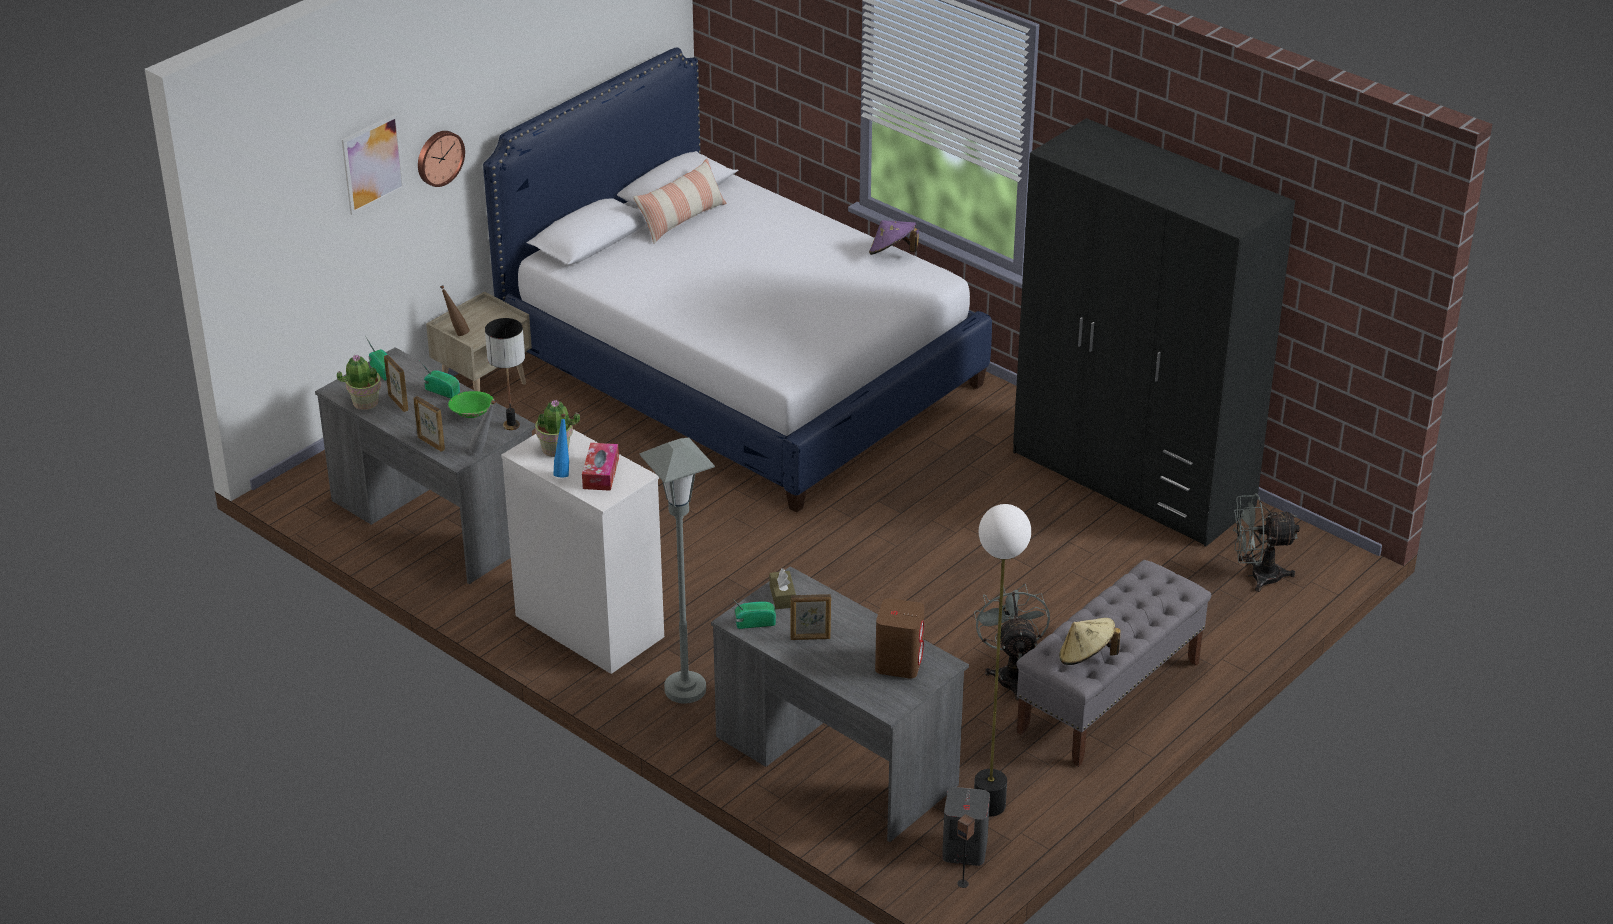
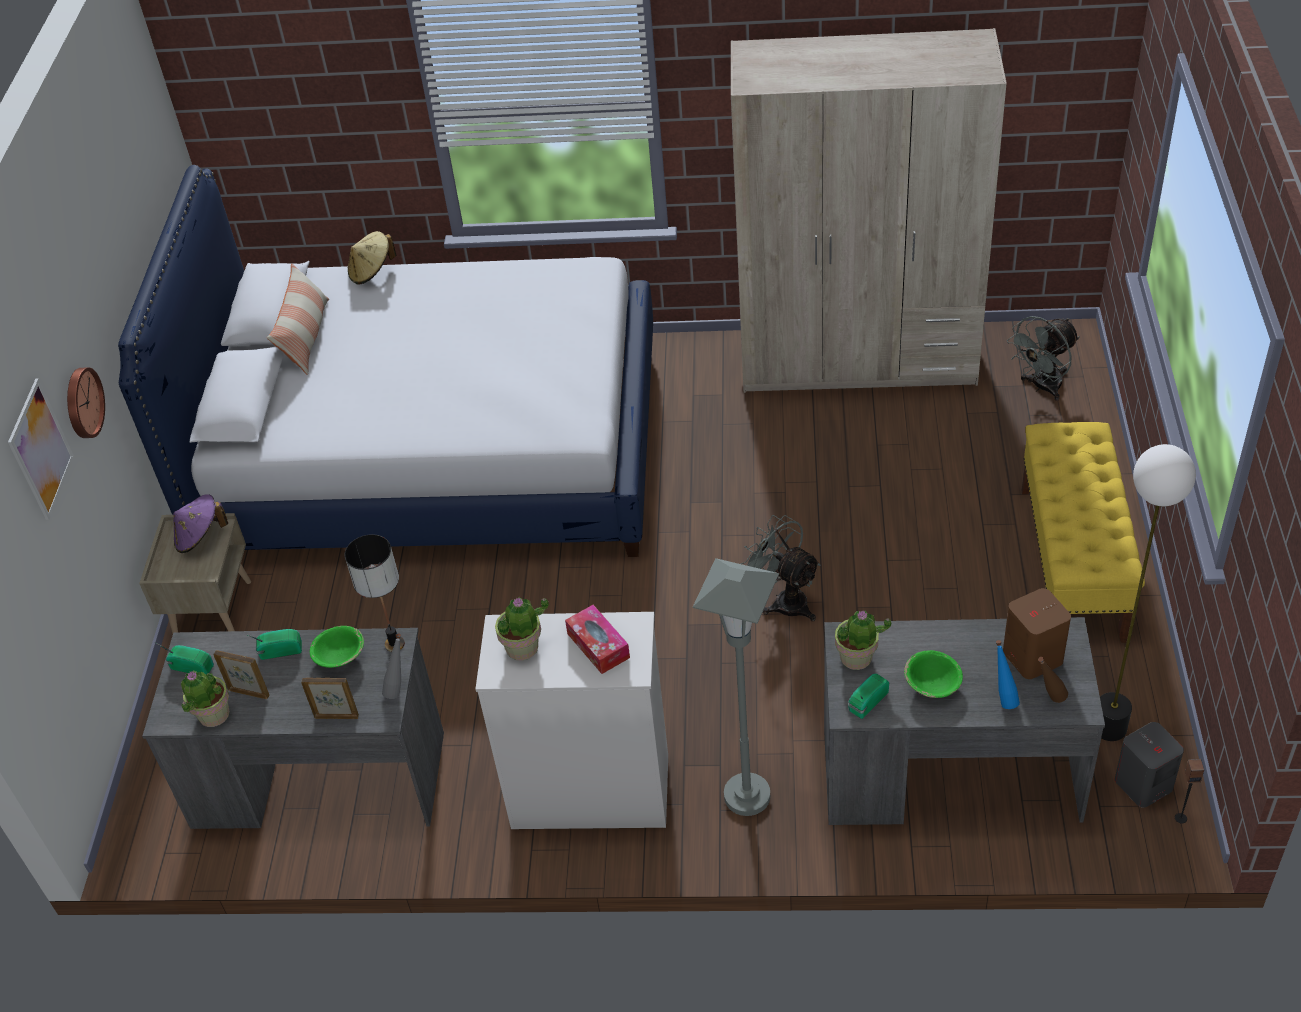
camera: 35 degrees left, 10 degrees up
(456, 333) = (179, 574): brown bottle -> brown bottle (1048, 699)
(563, 472) = (560, 668): blue bottle -> blue bottle (1003, 698)
(782, 596) = (856, 658): brown tissue box -> potted plant
(810, 638) = (932, 684): picture frame -> green bowl
(892, 253) = (532, 266): purple hat -> purple hat (200, 537)
(1011, 674) = (979, 593): grey fan -> grey fan (784, 600)
(1086, 657) = (1105, 543): beige hat -> beige hat (372, 272)
(1109, 697) = (1072, 563): grey bench -> yellow bench
(1133, 479) = (858, 360): black wardrobe -> beige wardrobe

